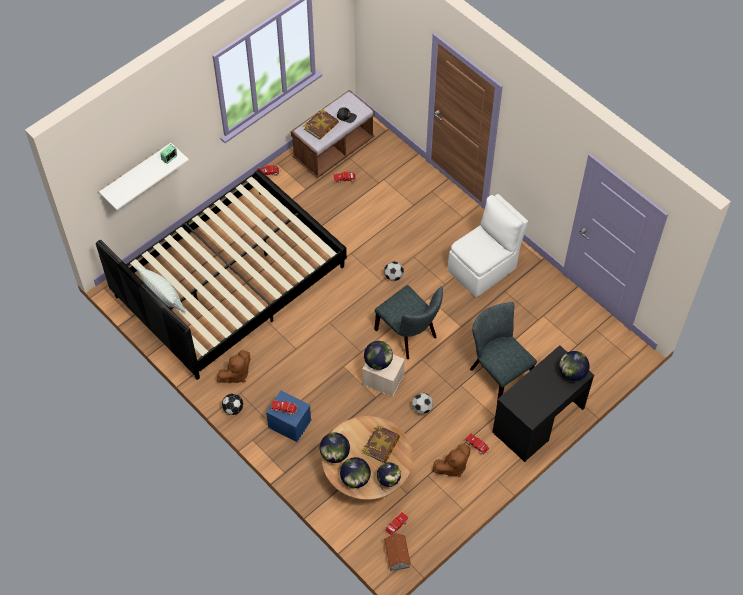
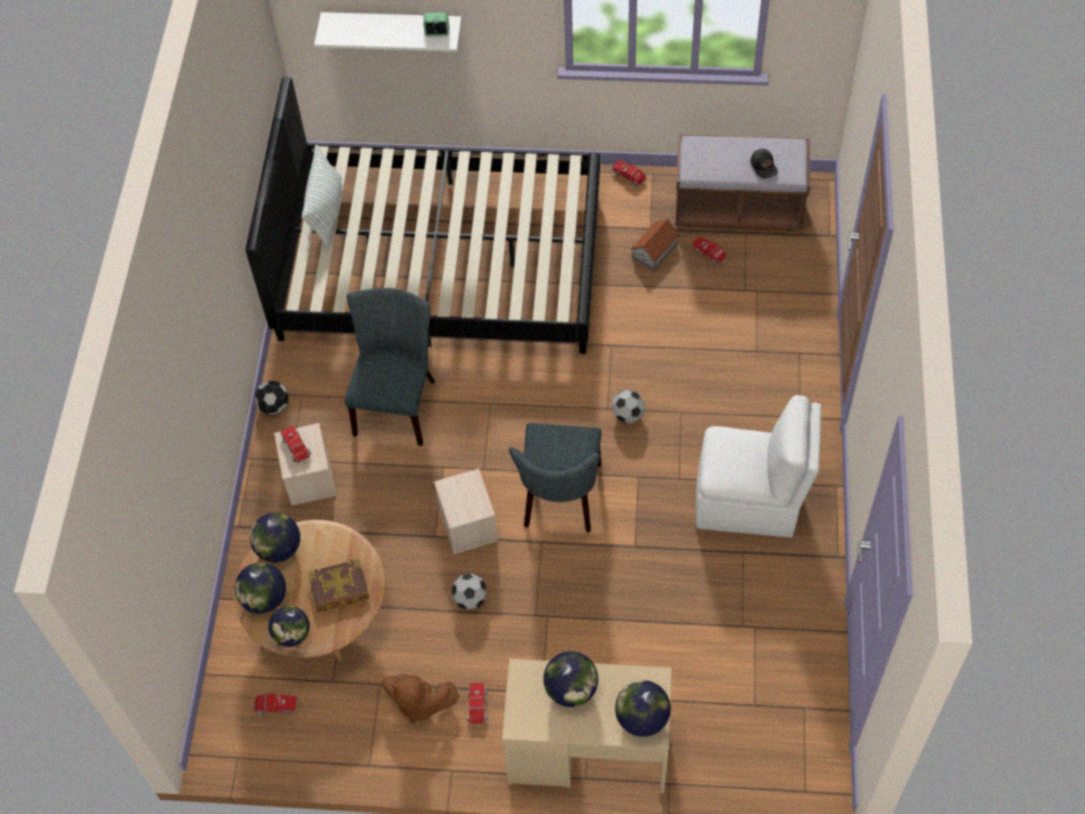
camera: 50 degrees right, 0 degrees up
(236, 374) = (323, 371): brown plush toy -> none
(289, 424) = (308, 477): blue storage box -> beige storage box
(321, 126) = (718, 155): book -> none
(378, 362) = (460, 490): globe -> globe (571, 689)
(397, 555) = (234, 740): toy house -> toy house (654, 250)
(497, 372) = (610, 643): grey chair -> grey chair (397, 402)
(538, 420) = (588, 750): black desk -> beige desk

